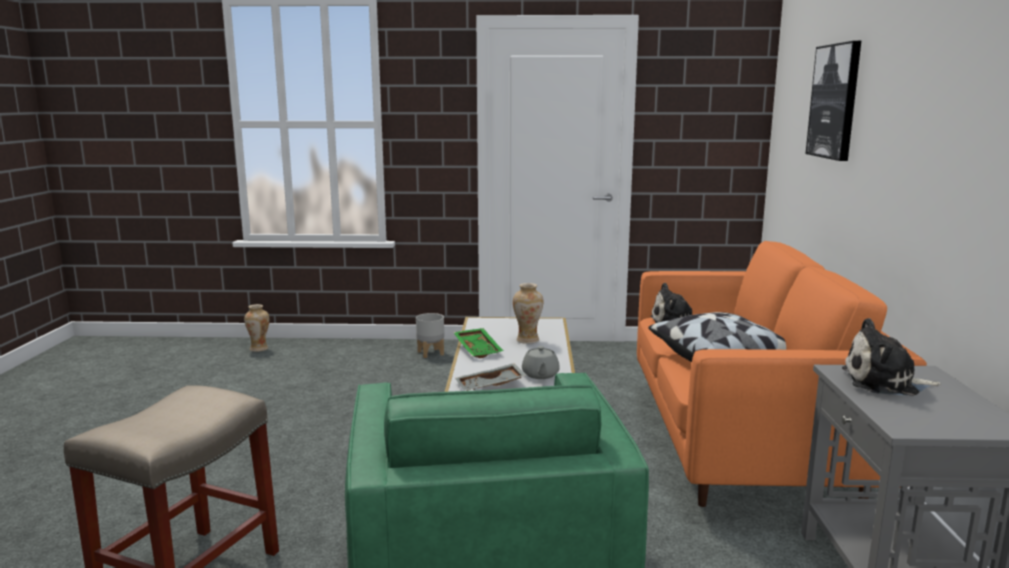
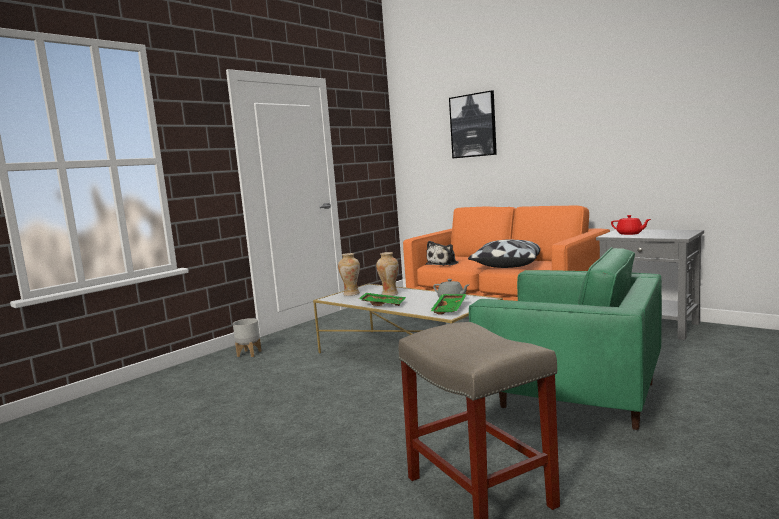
camera: 50 degrees left, 5 degrees down
(259, 349) = (81, 410): vase -> vase (351, 294)
(490, 386) = (450, 309): grey tray -> green tray
(885, 383) = (630, 234): plush toy -> red teapot

